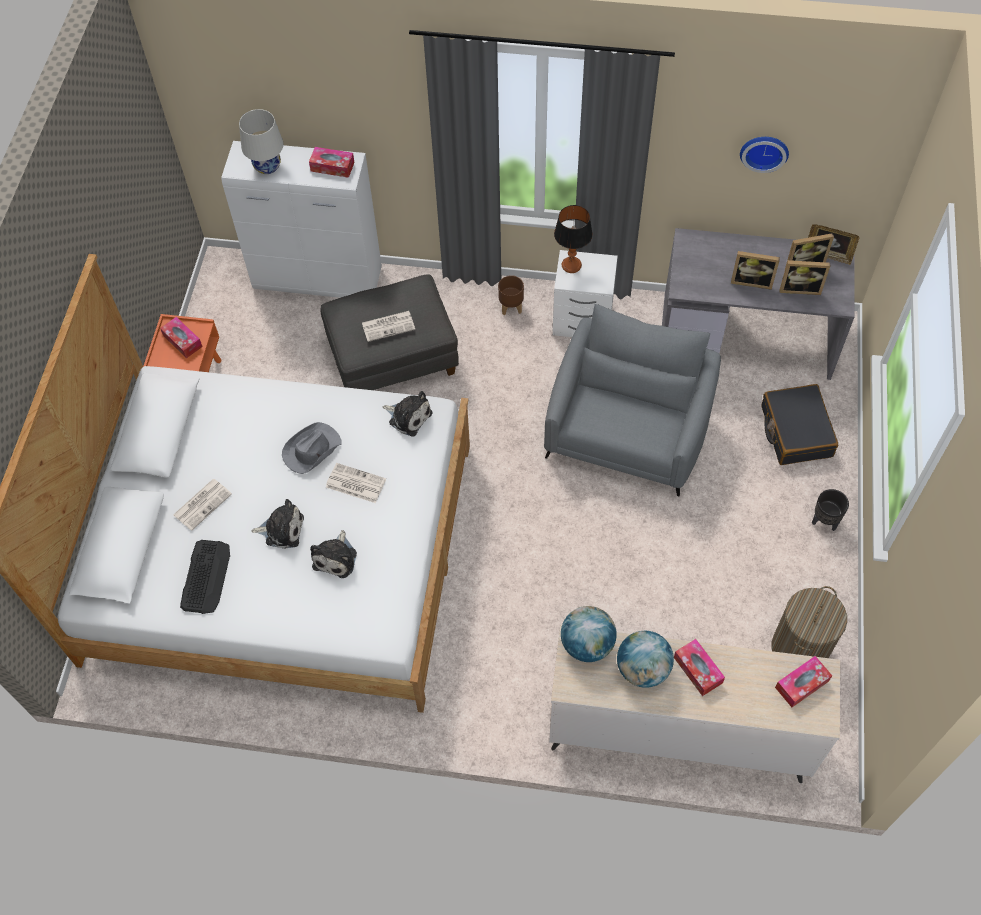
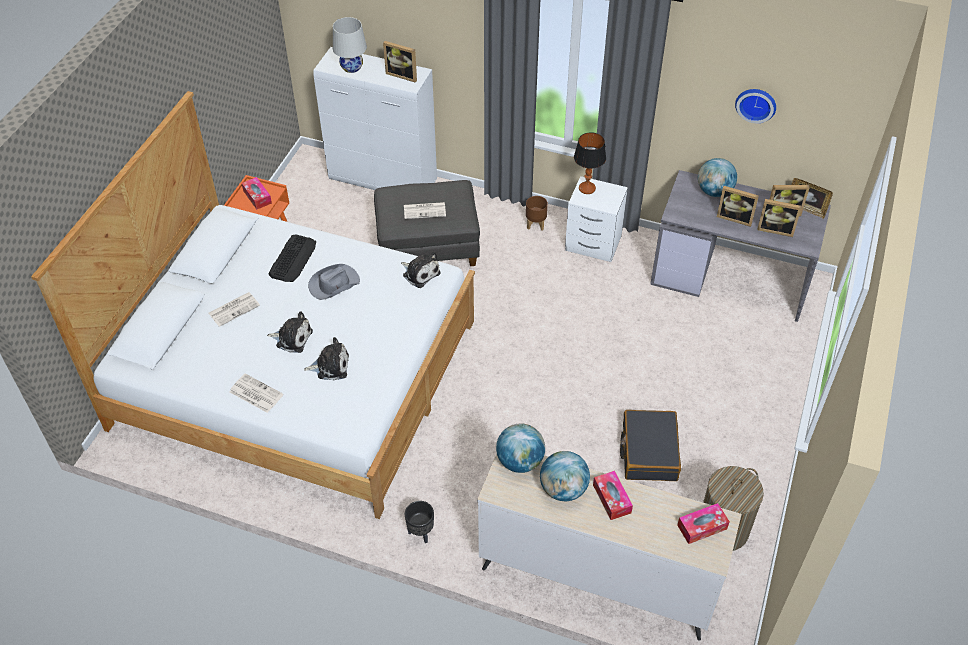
camera: 10 degrees right, 10 degrees down
(206, 576) = (220, 362): keyboard -> keyboard (293, 259)
(332, 166) = (403, 75): tissue box -> picture frame
(336, 557) = (330, 366): plush toy -> plush toy turned 120 degrees counterclockwise
(355, 483) = (362, 314): newspaper -> newspaper (255, 393)
(627, 432) = (610, 333): grey armchair -> none
(721, 250) = (714, 191): none -> globe
(795, 431) = (758, 356): black suitcase -> black suitcase (649, 452)
(825, 521) = (768, 431): black planter -> black planter (421, 533)

